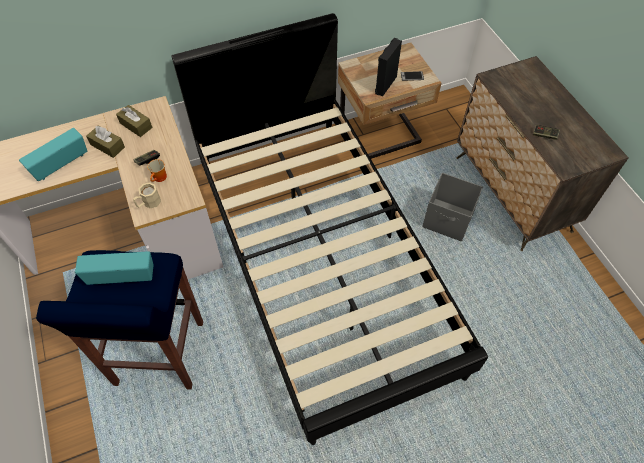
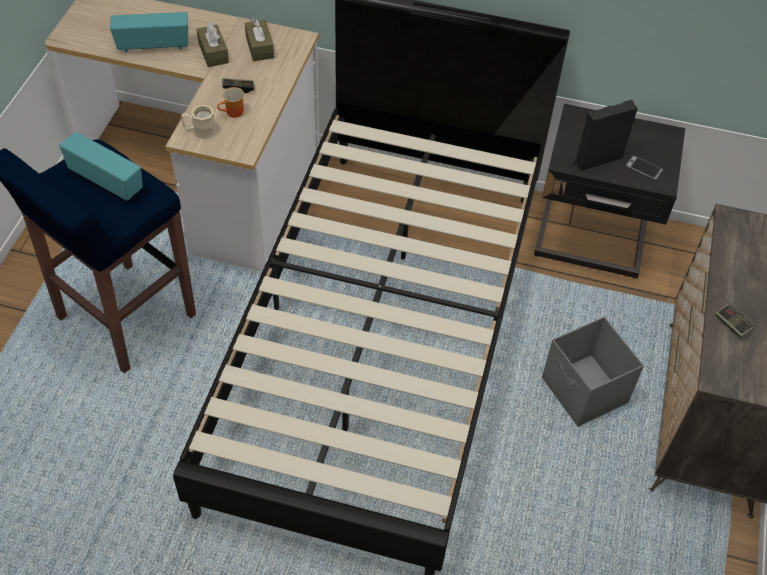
camera: 35 degrees right, 5 degrees down
(381, 136) = (591, 241): beige nightstand -> black nightstand

